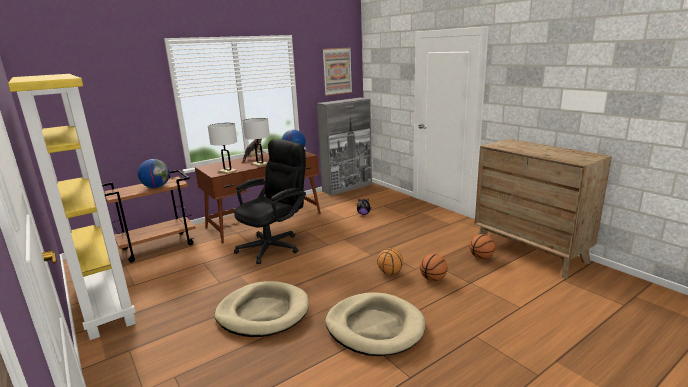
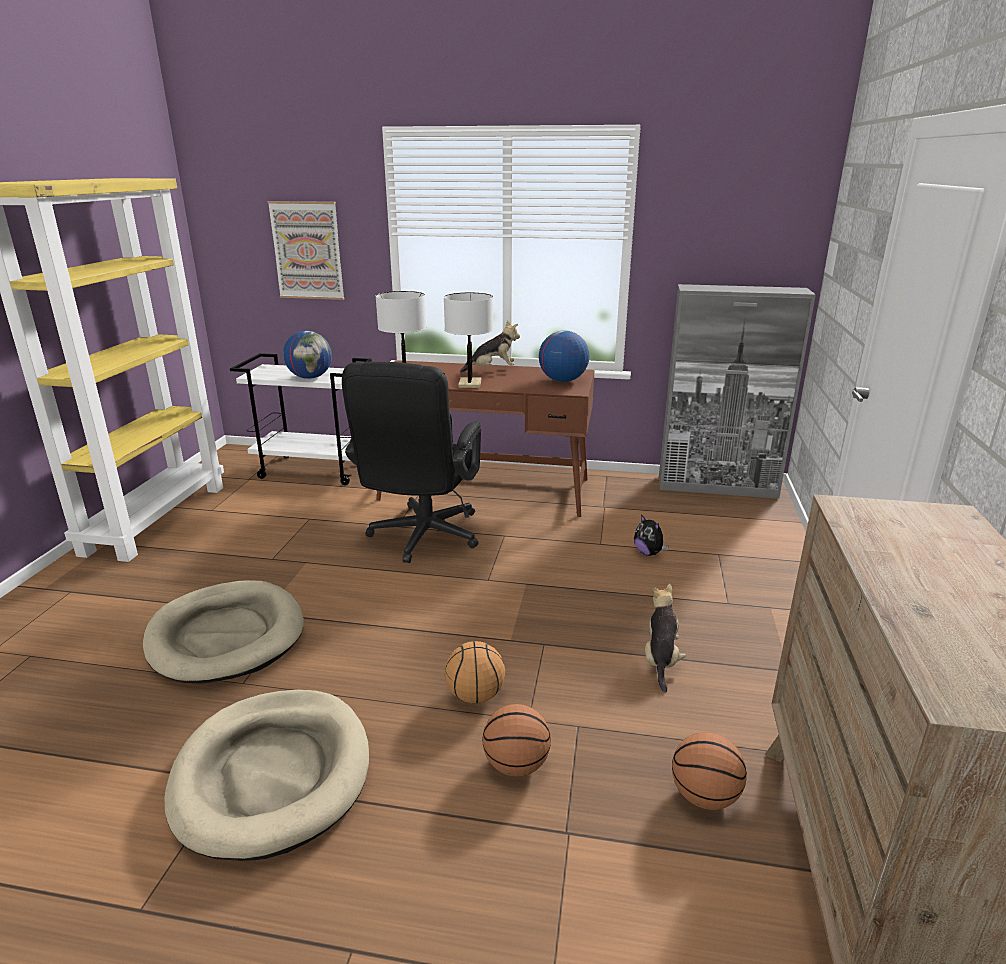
camera: 45 degrees right, 5 degrees up
(158, 246) = (316, 470): brown cart -> white cart
(274, 245) = (422, 539): black office chair -> black office chair turned 105 degrees clockwise
(337, 71) = (751, 216): picture -> picture (307, 251)
(419, 237) = (661, 660): none -> plush toy

